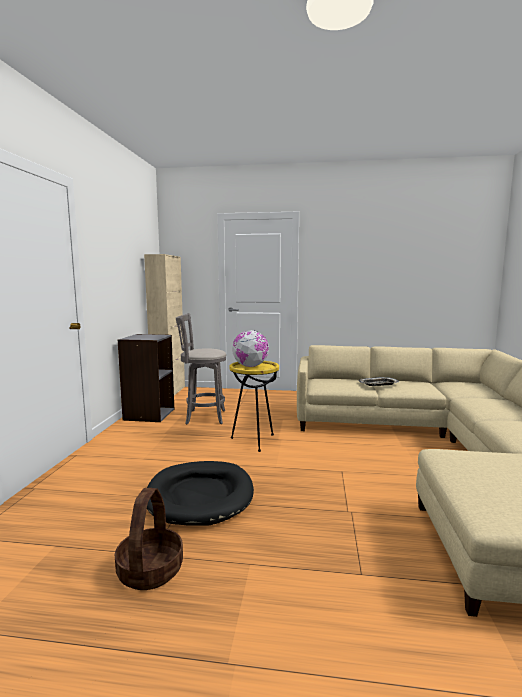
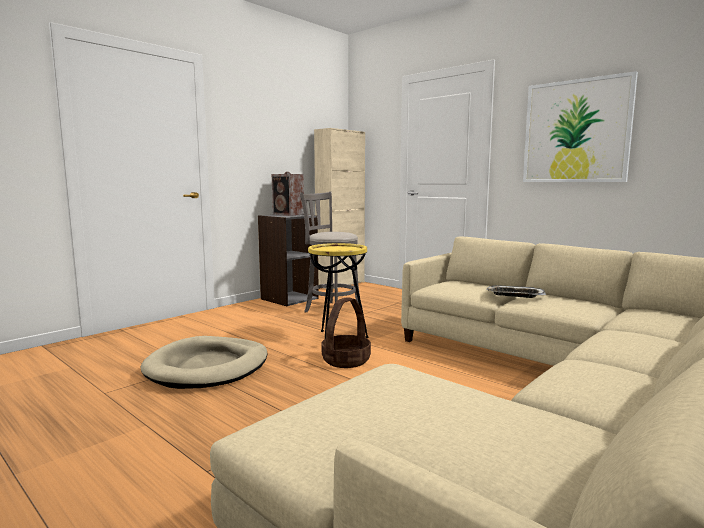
camera: 35 degrees right, 0 degrees up
(143, 336) = (288, 214): none -> speaker
(150, 570) = (85, 402): basket -> basket (346, 360)
(200, 496) = (208, 367): black dog bed -> beige dog bed
(250, 366) = (335, 248): globe -> none
(360, 268) = (576, 131): none -> picture

